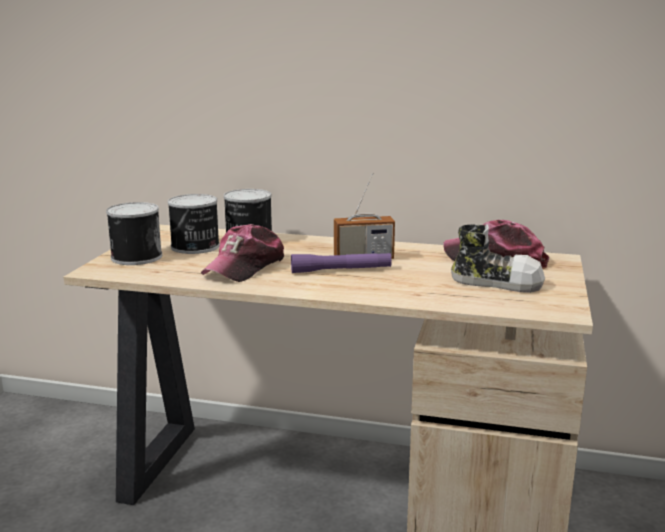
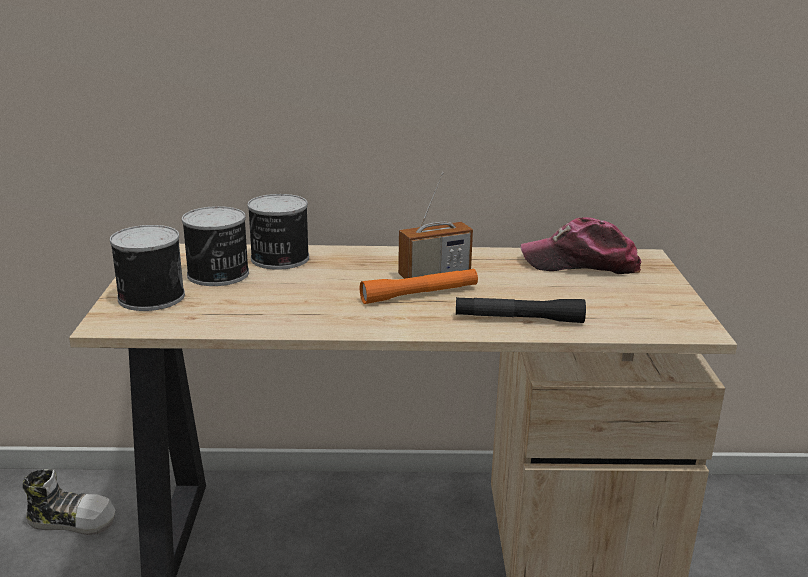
camera: 15 degrees left, 5 degrees up
(245, 267) = (301, 300): cap -> none
(341, 270) = (419, 294): purple flashlight -> orange flashlight
(410, 292) = (518, 319): none -> black flashlight
(496, 282) = (602, 295): shoe -> shoe (72, 520)

